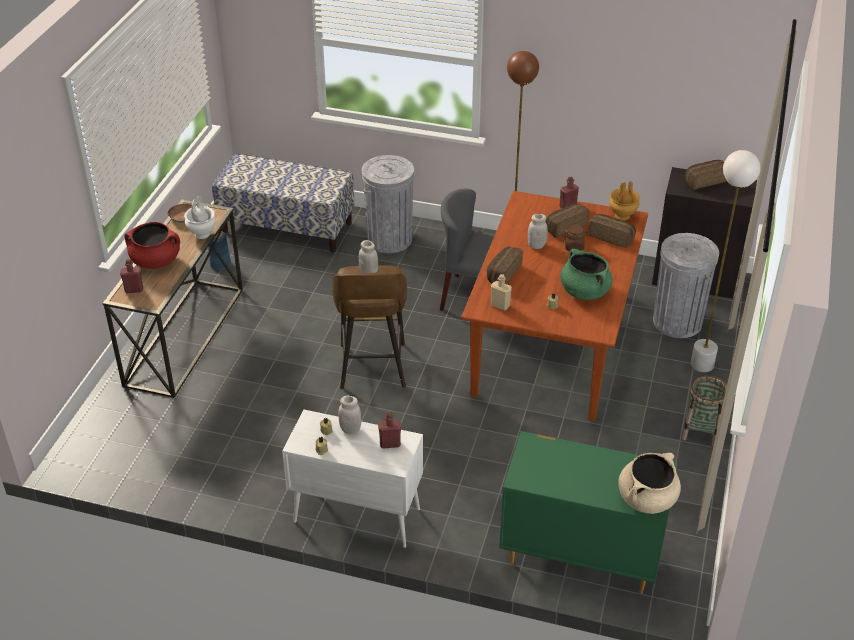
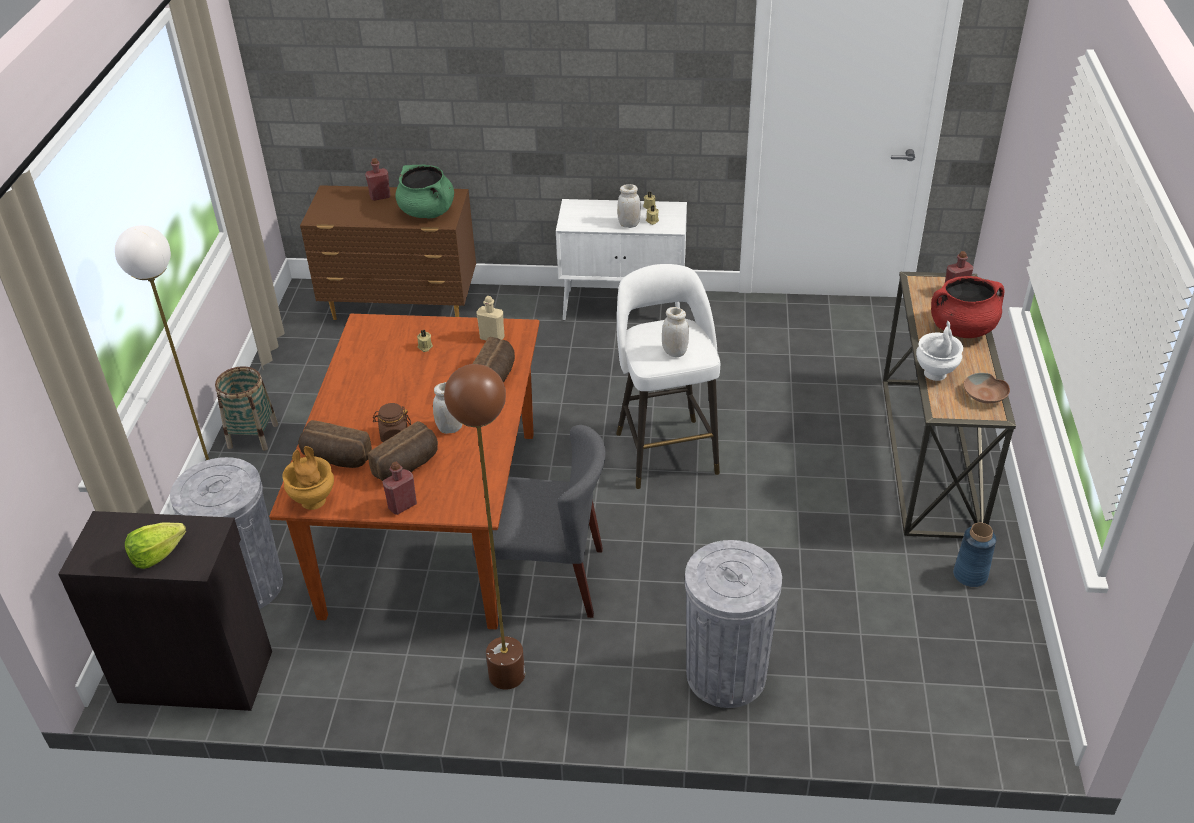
camera: 170 degrees right, 0 degrees up
(287, 227) = (914, 672): bench -> none
(372, 368) = (666, 450): brown stool -> white stool
(390, 444) = (585, 219): red bottle -> red bottle (380, 197)
(579, 555) = (402, 307): green dresser -> brown dresser
(584, 291) = (382, 370): green cooking pot -> green cooking pot (427, 212)
(647, 499) = (335, 197): beige cooking pot -> none
(704, 181) = (157, 555): bread -> lettuce

